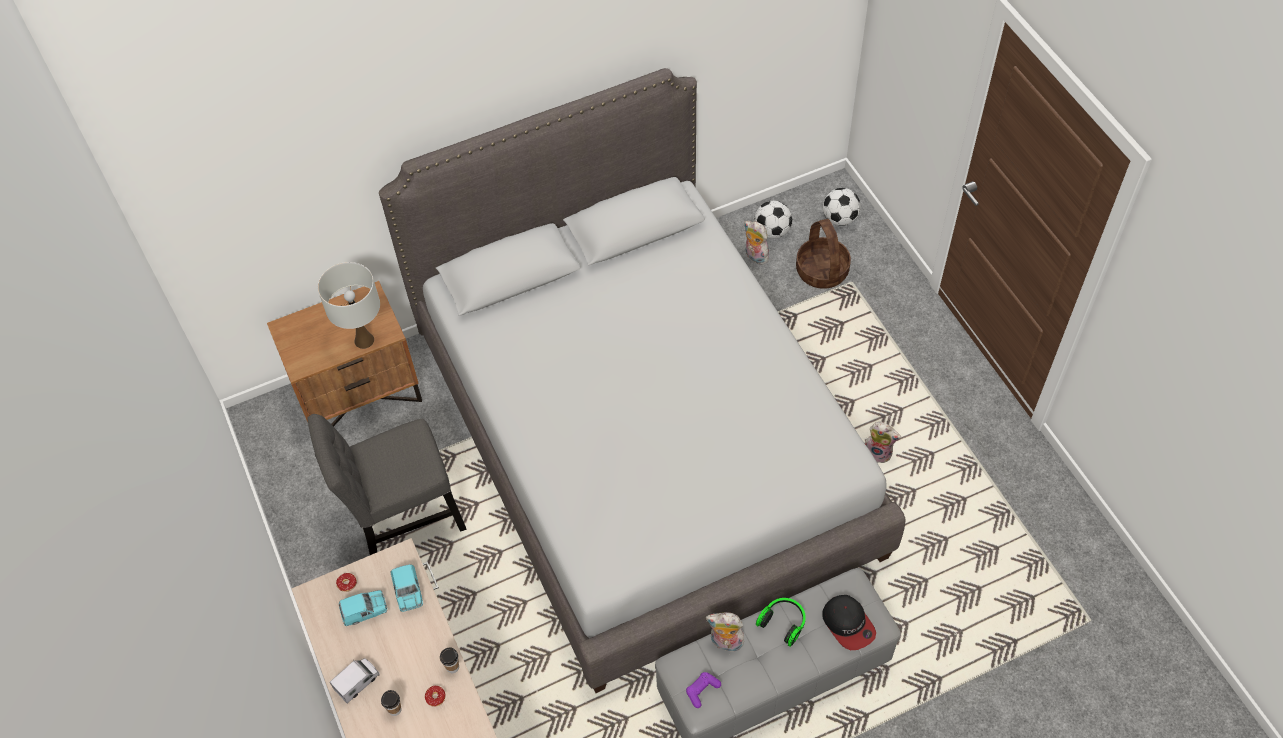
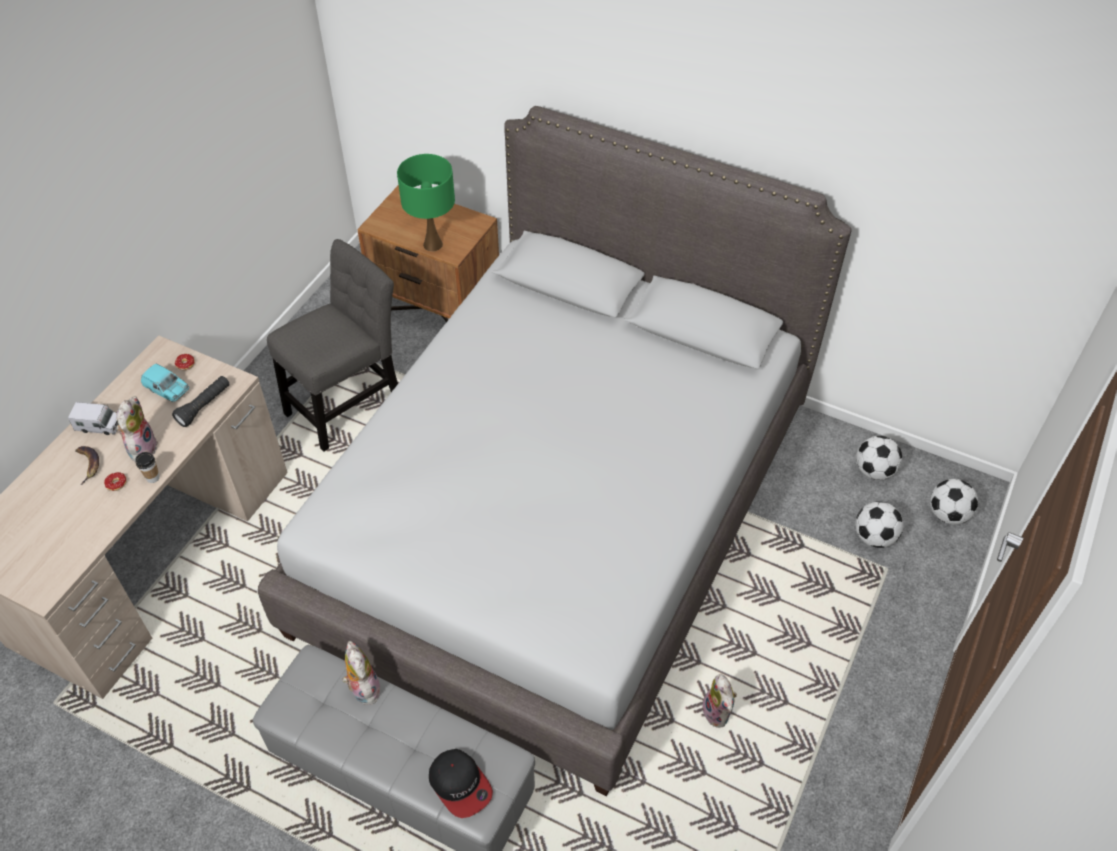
camera: 50 degrees right, 5 degrees down
(364, 340) = (433, 244): white table lamp -> green table lamp
(395, 709) = (89, 464): cup -> banana
(403, 520) = (348, 403): grey chair -> grey chair turned 105 degrees clockwise
(408, 592) = (204, 406): turquoise toy car -> black flashlight
(702, 690) = (299, 700): purple game controller -> none
(754, 256) = (832, 474): plush toy -> plush toy (141, 448)
(783, 622) = (420, 724): headphones -> none
(822, 271) = (874, 537): basket -> football
(848, 624) = (460, 785): cap -> cap turned 60 degrees counterclockwise

